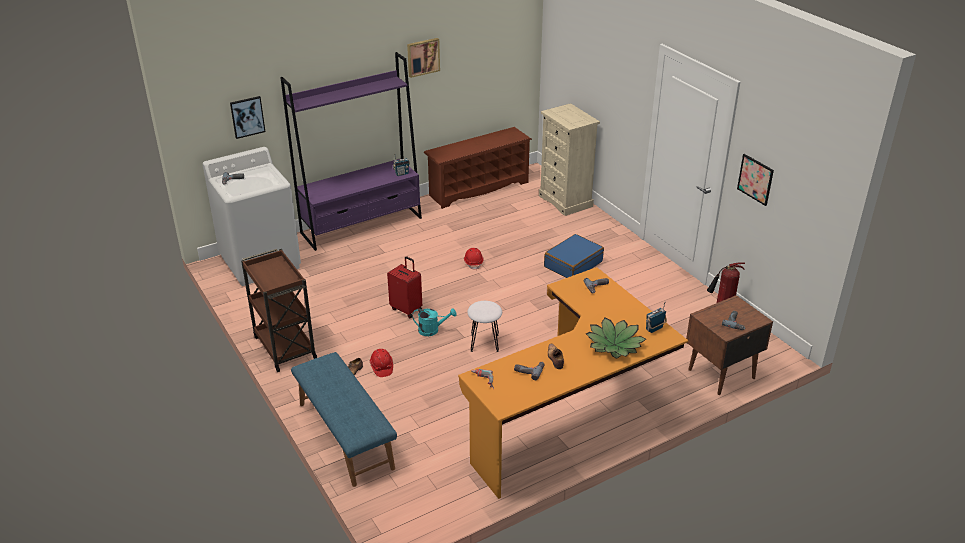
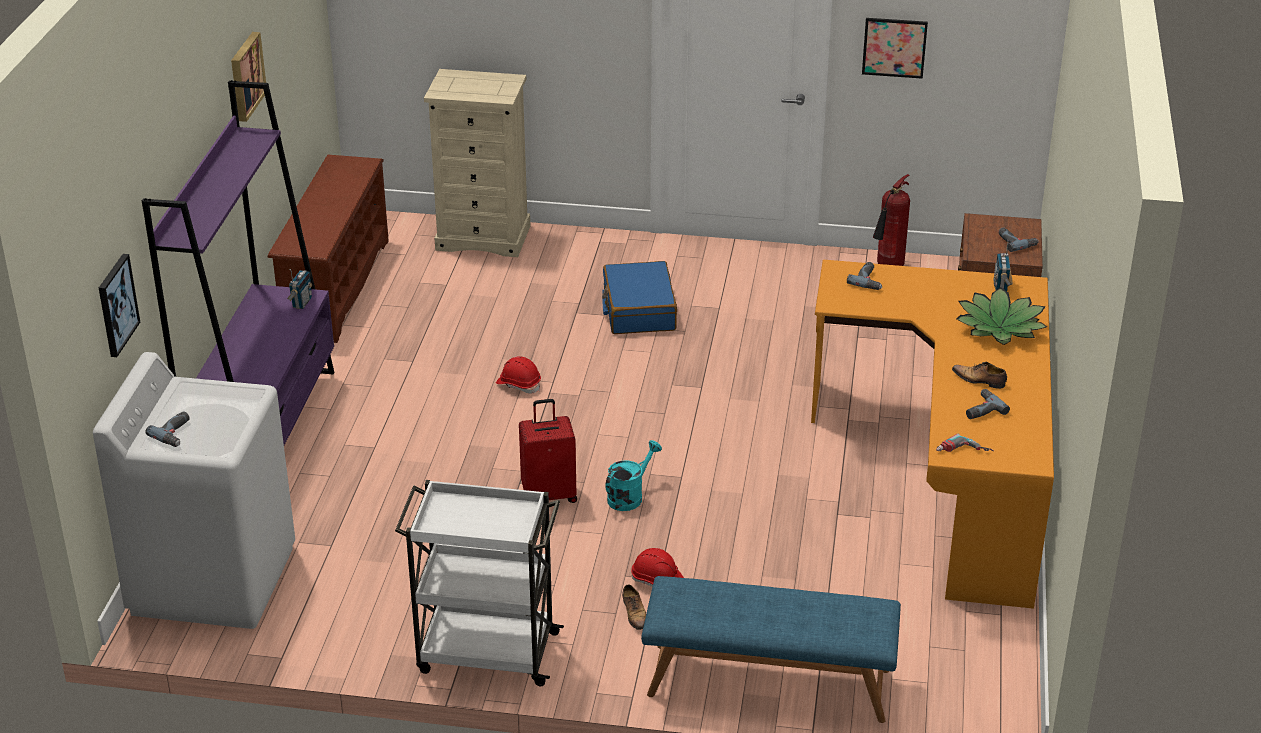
camera: 50 degrees left, 0 degrees up
(284, 346) = (485, 652): brown cart -> white cart
(484, 342) = (715, 466): white stool -> none

